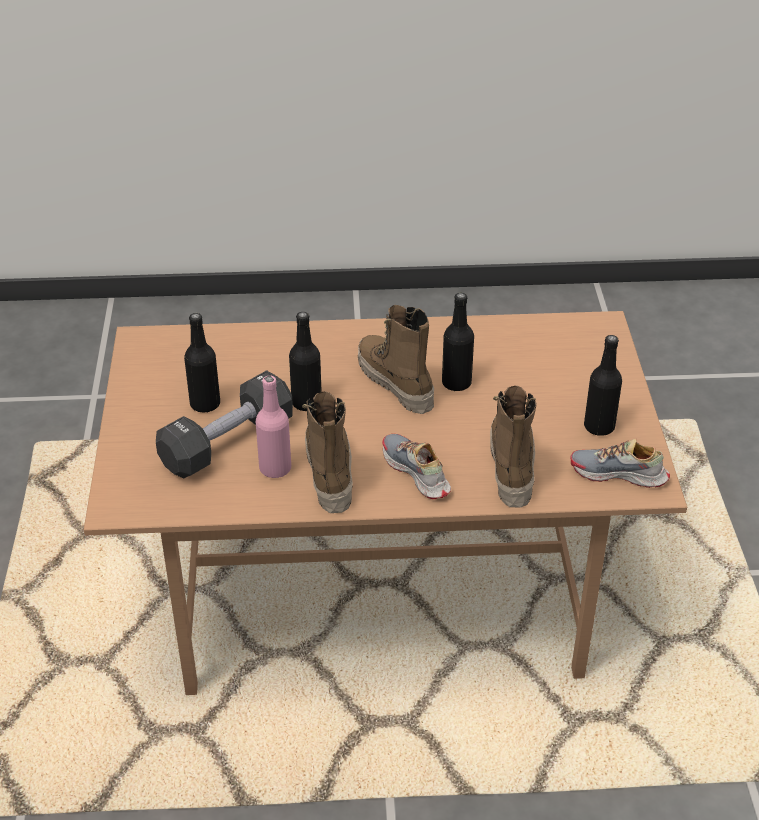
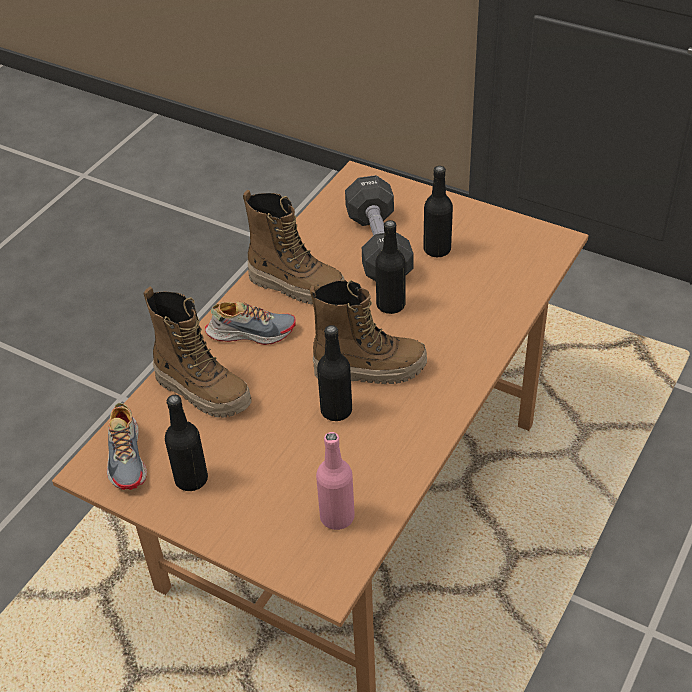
camera: 125 degrees right, 5 degrees up
(275, 468) = (327, 260): pink bottle -> pink bottle (337, 517)
(618, 474) = (127, 456): shoe -> shoe turned 120 degrees clockwise

